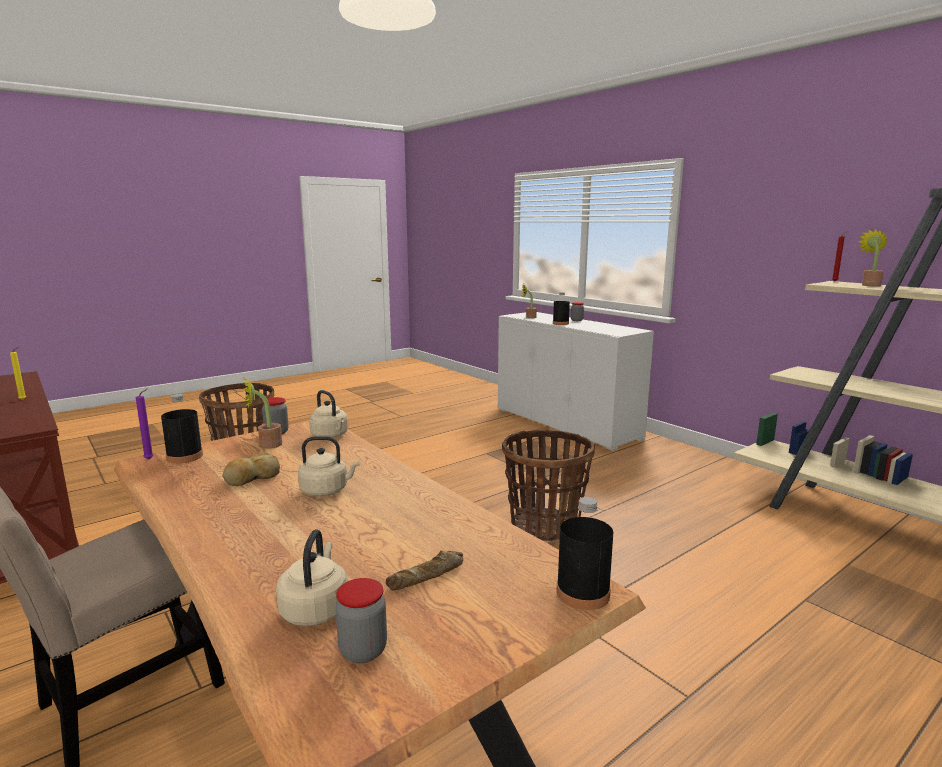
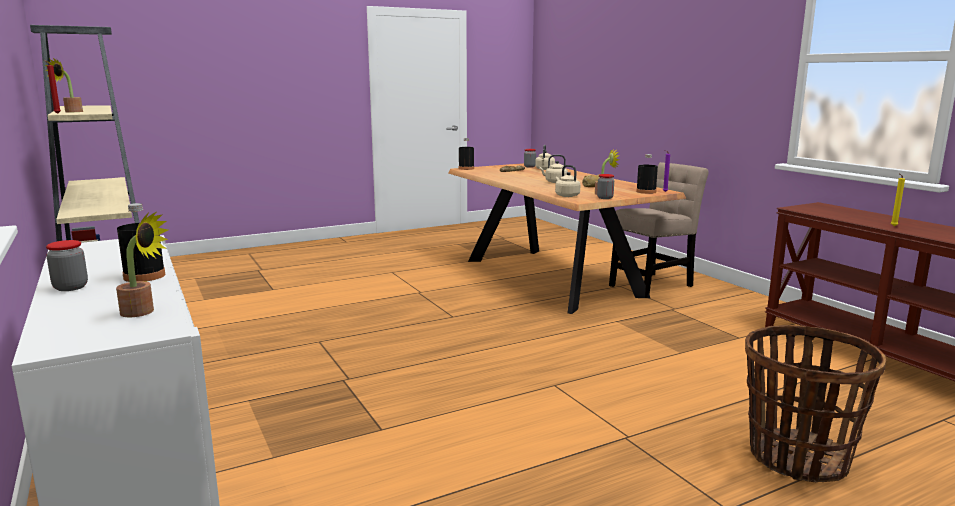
camera: 170 degrees left, 0 degrees up
(545, 526) = (389, 333): basket -> none

